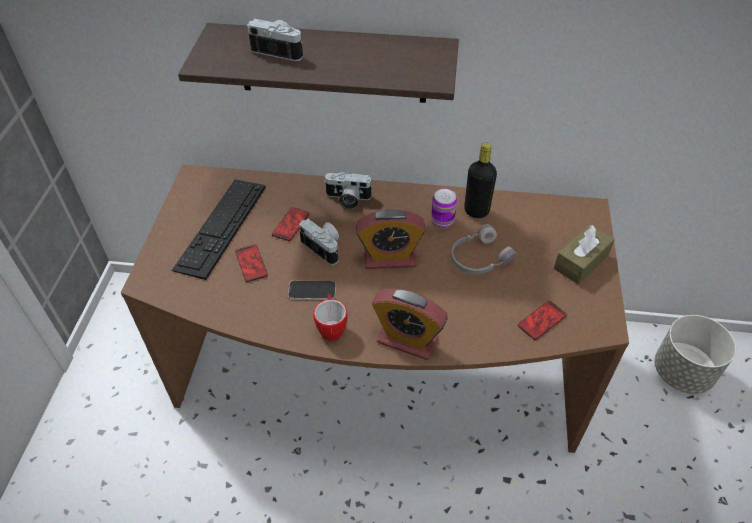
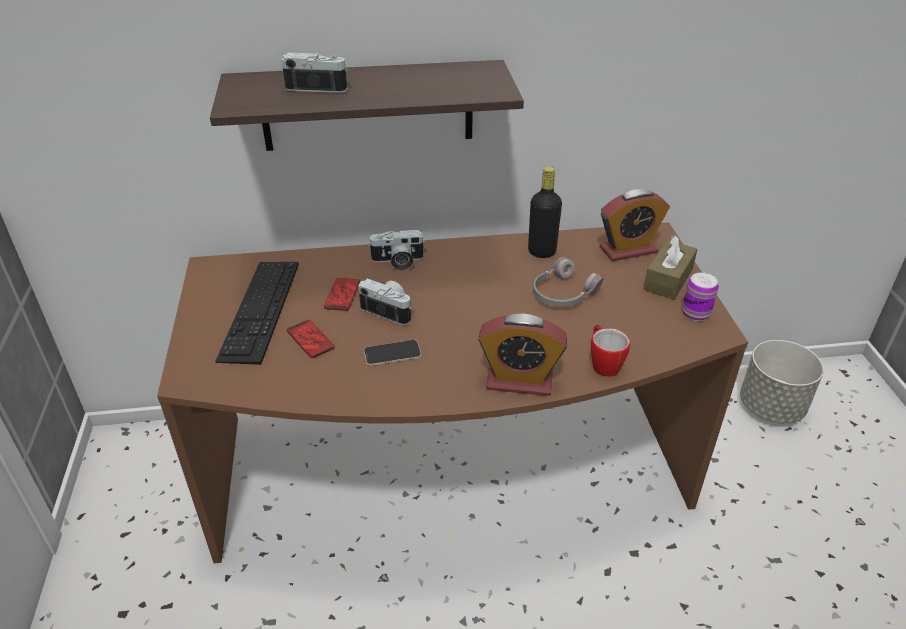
camera: 15 degrees left, 10 degrees down
(331, 327) = (429, 384): mug -> mug (603, 364)
(390, 258) = (467, 309): alarm clock -> alarm clock (628, 250)
(442, 220) = (510, 266): can -> can (695, 313)
(542, 320) = (653, 338): phone -> none

